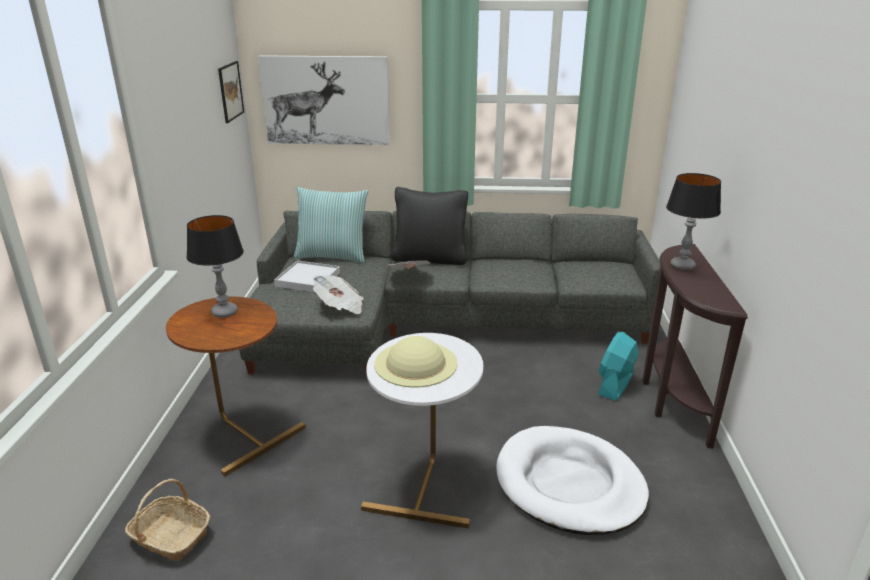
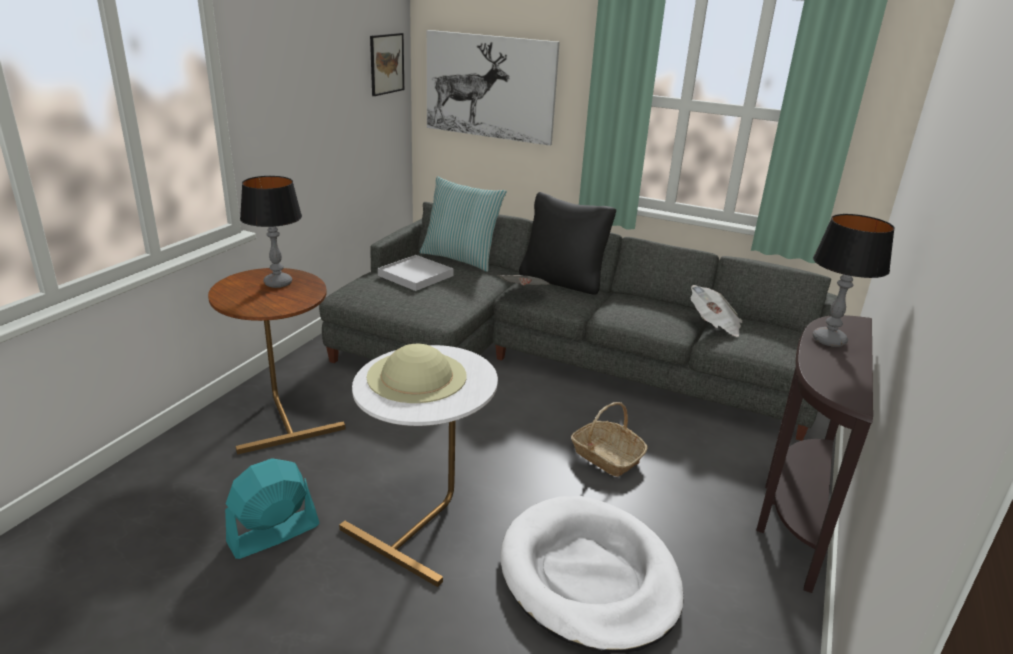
camera: 20 degrees right, 0 degrees up
(170, 537) = (149, 496): basket -> basket (606, 456)
(340, 306) = (427, 309): newspaper -> newspaper (714, 325)
(615, 384) = (727, 478): turquoise fan -> turquoise fan (273, 534)

